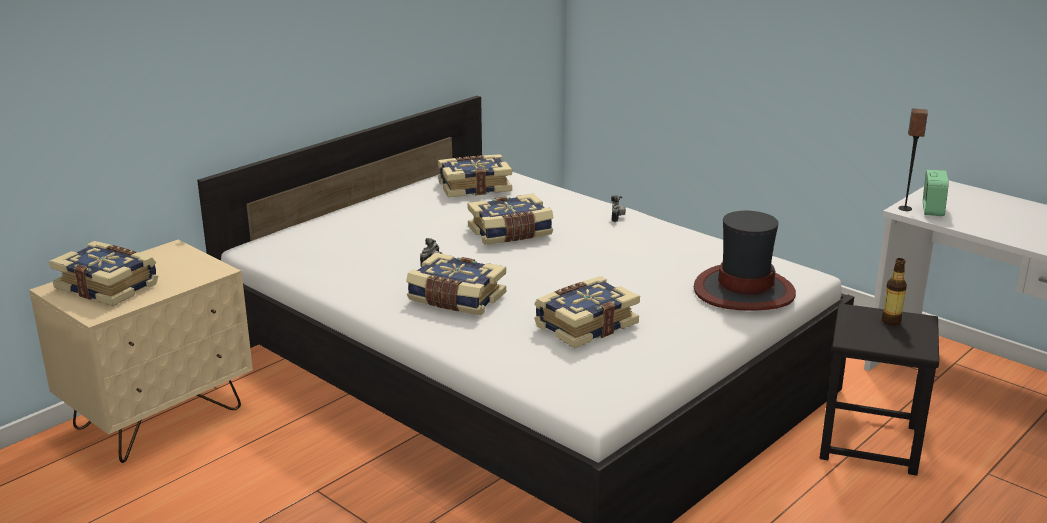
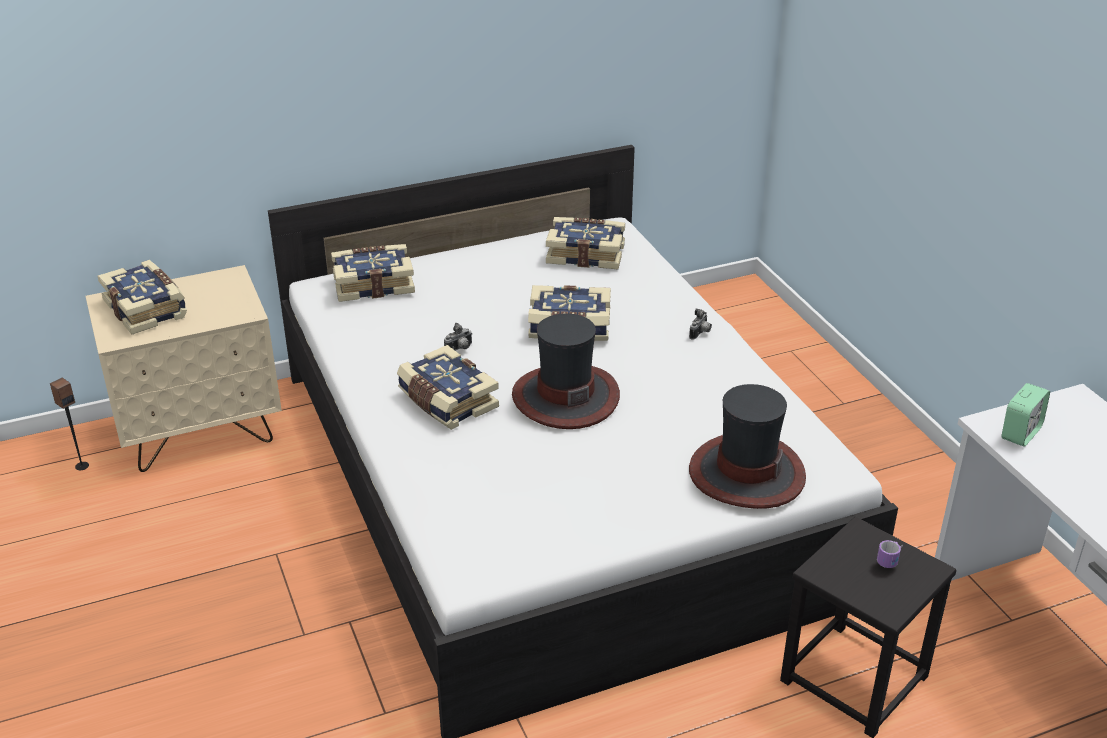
camera: 25 degrees right, 10 degrees up
(554, 275) = (565, 397): none -> hat
(585, 325) = (541, 471): book -> book (373, 284)
(891, 321) = (892, 559): bottle -> mug
(904, 208) = (988, 422): speaker -> speaker (82, 466)

